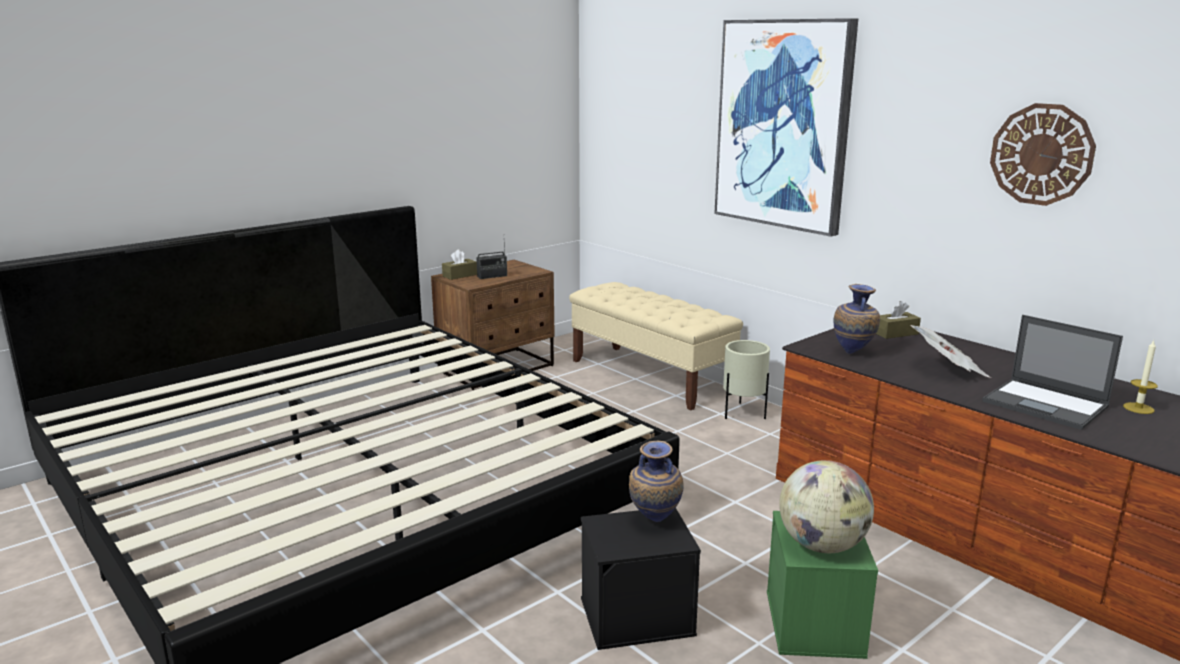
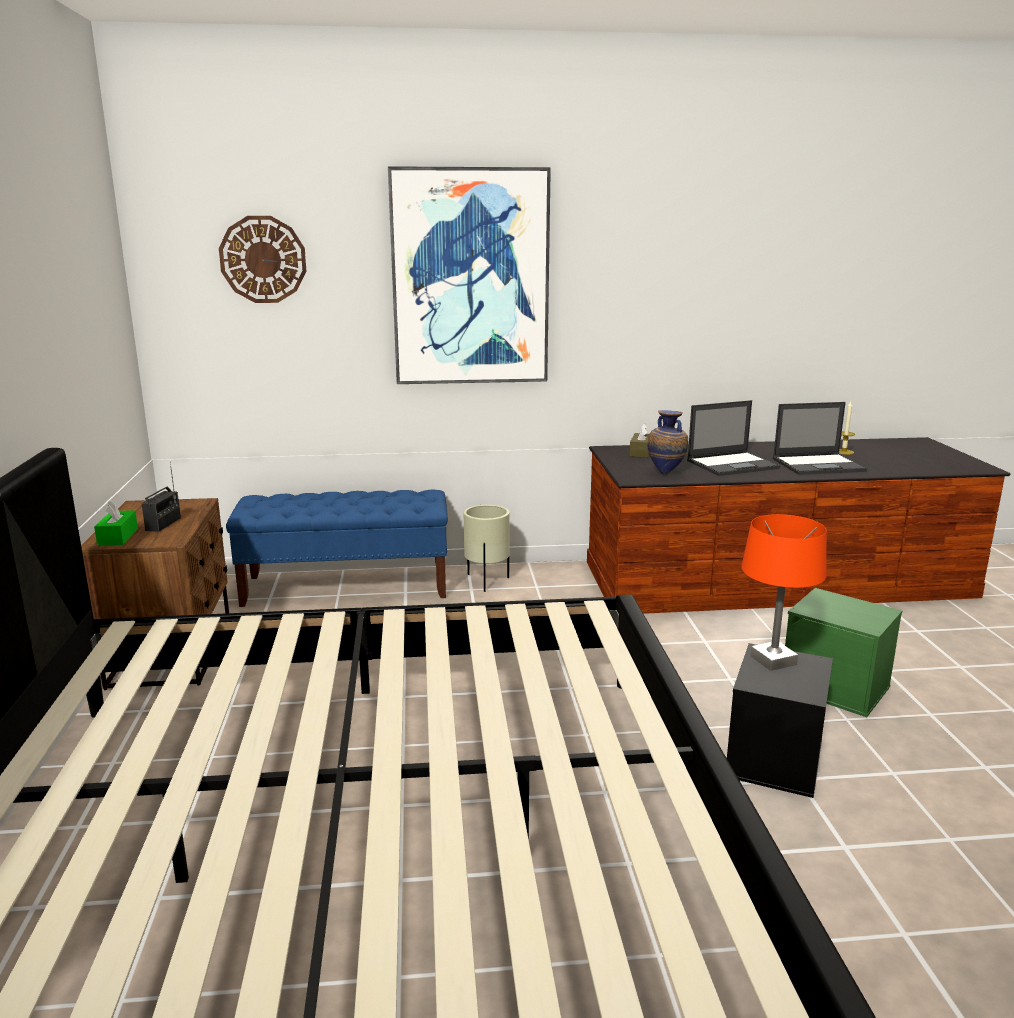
camera: 55 degrees left, 0 degrees up
(460, 275) = (118, 537): brown tissue box -> green tissue box
(651, 376) = (347, 587): beige bench -> blue bench
(654, 523) = (773, 660): vase -> orange table lamp
(822, 546) = (857, 614): globe -> none
(948, 370) = (733, 464): newspaper -> laptop
(1041, 154) = (724, 281): wall clock -> wall clock (263, 259)

